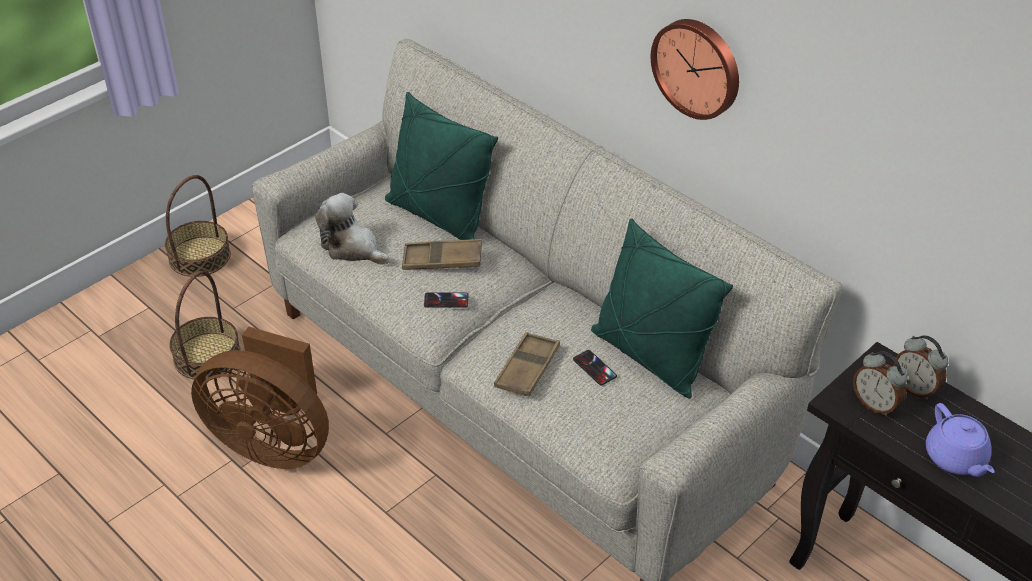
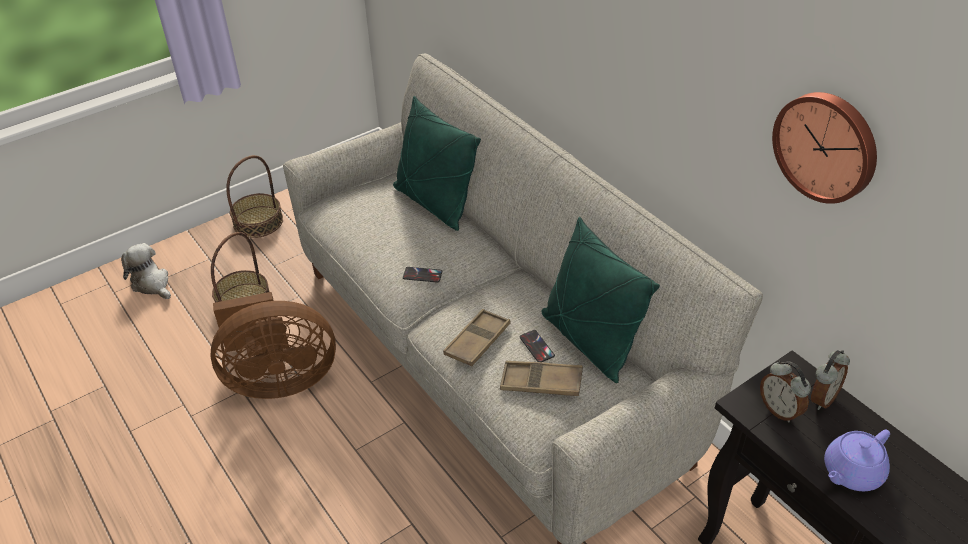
camera: 10 degrees right, 0 degrees up
(274, 443) = (278, 380): brown fan -> brown fan turned 45 degrees counterclockwise
(352, 248) = (356, 223): plush toy -> plush toy (152, 284)
(442, 260) = (427, 240): brown tray -> brown tray (541, 382)
(698, 67) = (647, 83): wall clock -> wall clock (827, 146)
(915, 388) = (821, 398): alarm clock -> alarm clock turned 105 degrees counterclockwise
(956, 458) = (851, 472): purple teapot -> purple teapot turned 60 degrees clockwise

